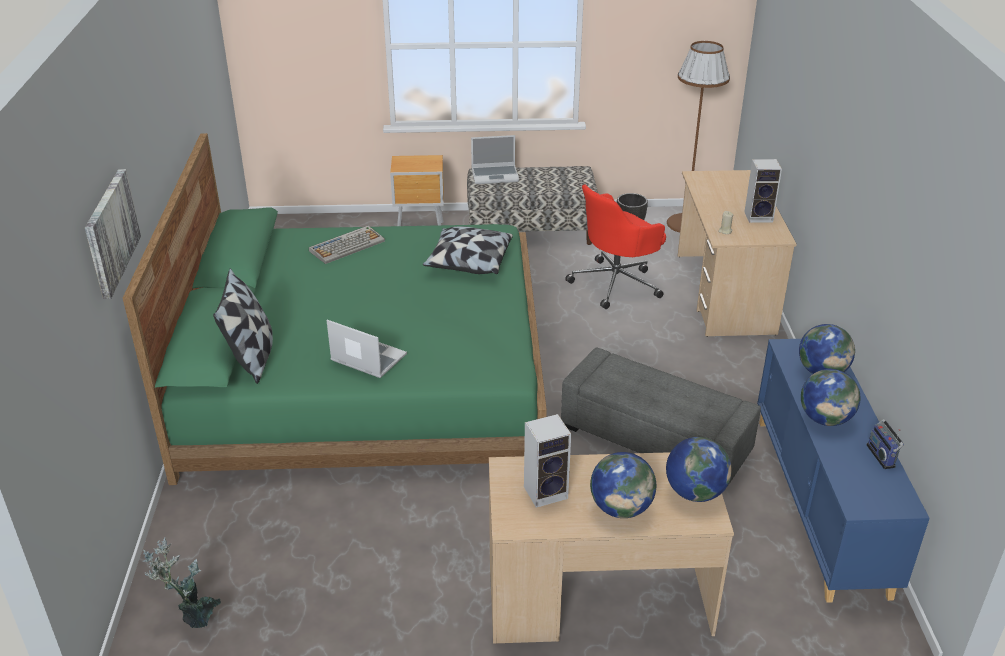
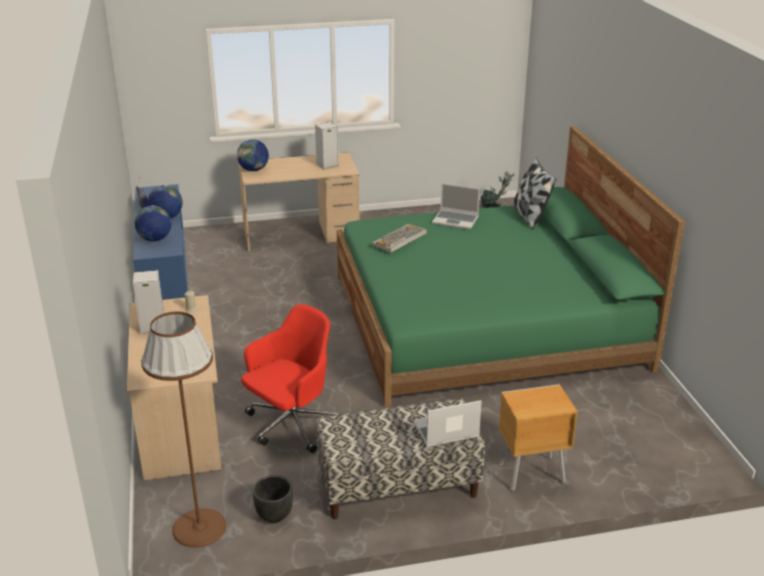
camera: 170 degrees right, 5 degrees down
(110, 232) = (587, 96): picture -> none
(347, 245) = (532, 291): keyboard -> keyboard (399, 239)
(468, 262) = (420, 286): pillow -> none
(621, 508) = (290, 163): globe -> none
(655, 439) = (264, 301): grey ottoman -> none

